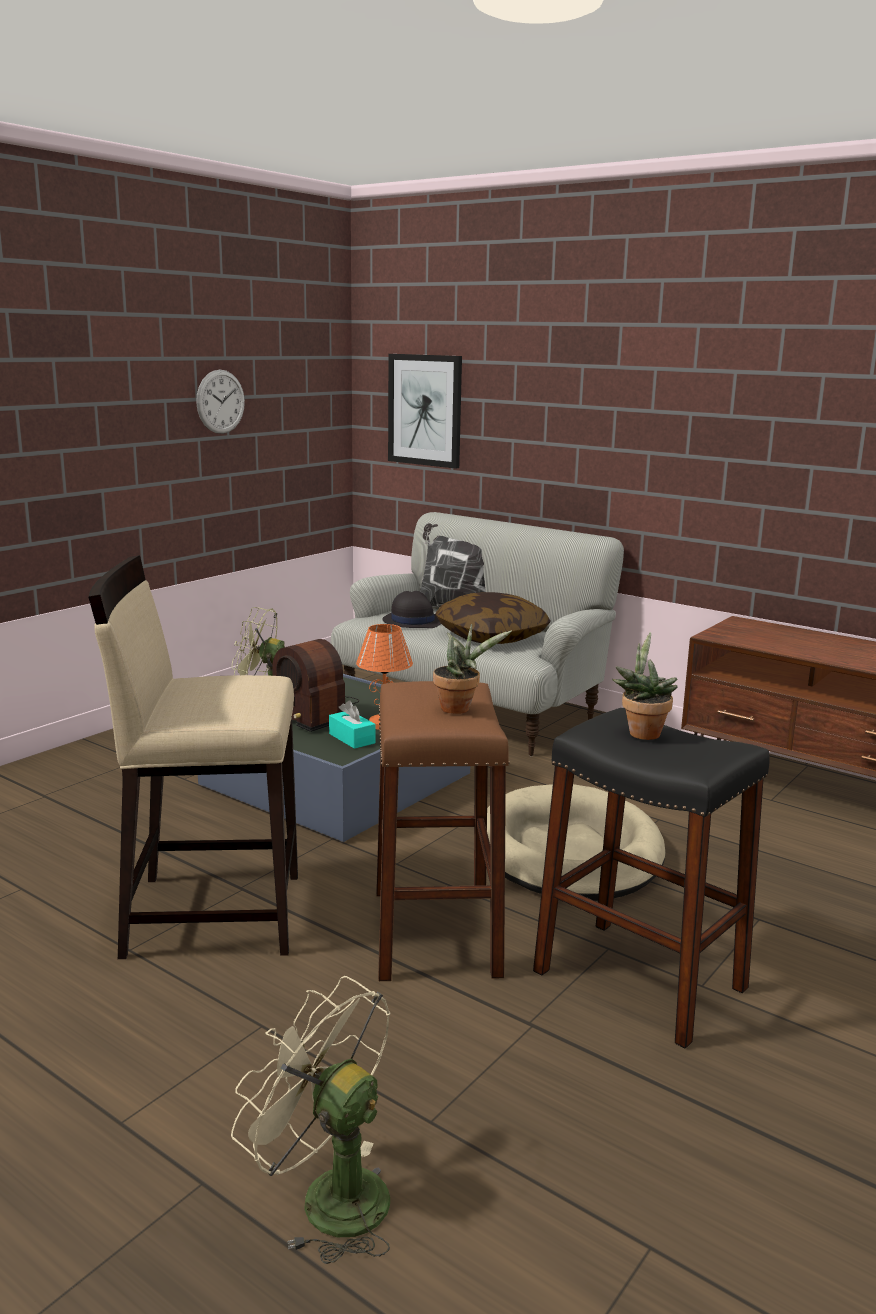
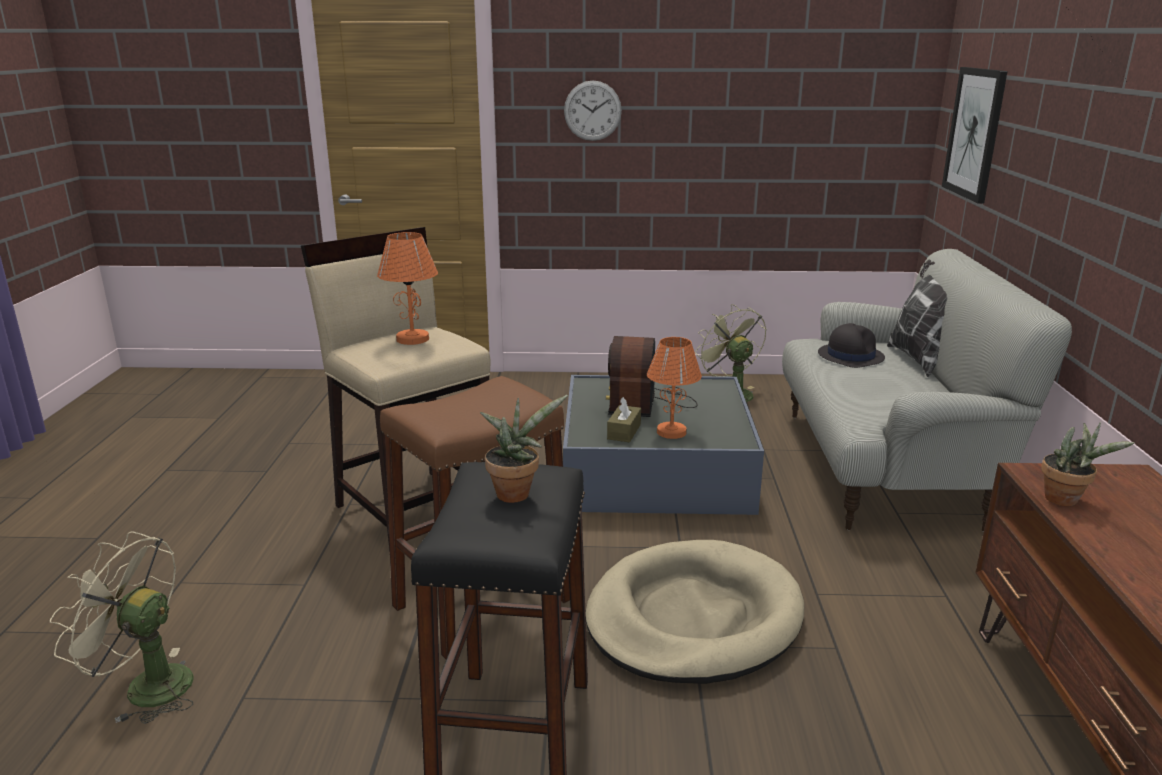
camera: 55 degrees right, 5 degrees up
(209, 689) = (412, 339): none -> orange table lamp
(220, 401) = (752, 111): wall clock -> wall clock (592, 111)
(328, 1196) = (146, 686): beige fan -> beige fan turned 75 degrees counterclockwise
(352, 738) = (624, 432): turquoise tissue box -> brown tissue box
(460, 708) = (479, 412): potted plant -> potted plant (1066, 500)
(492, 636) = (886, 393): pillow -> none

